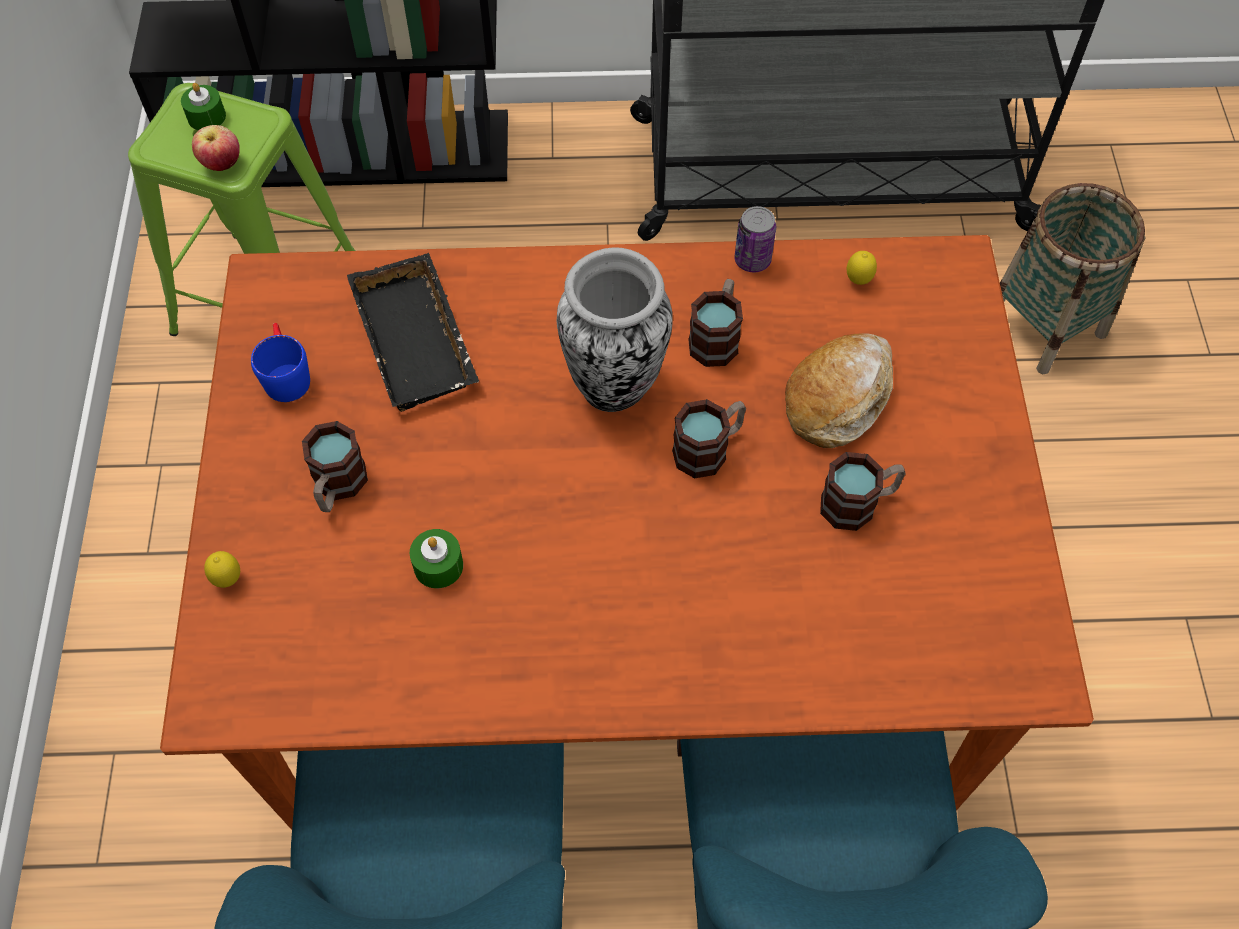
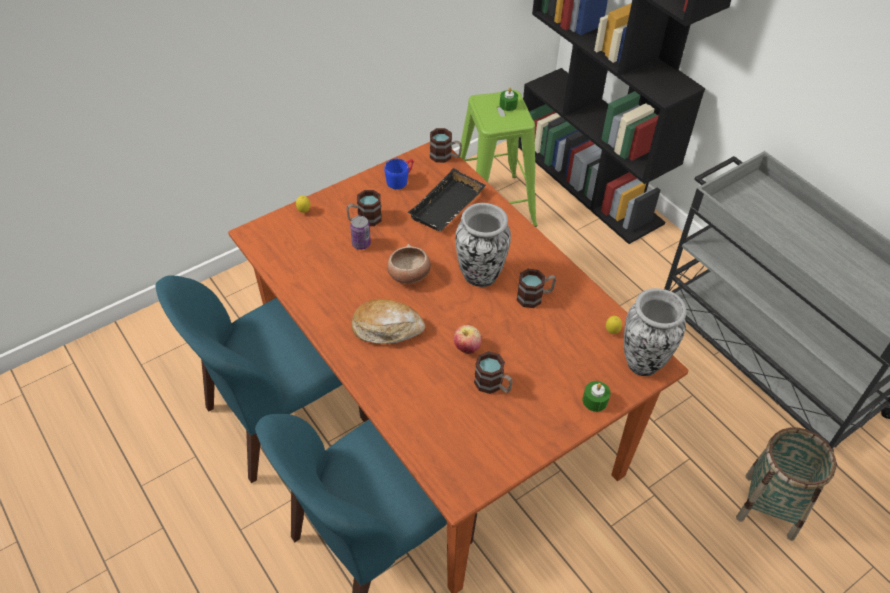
camera: 55 degrees right, 10 degrees down
(221, 164) = (491, 121): apple -> apple (467, 348)
(438, 566) = (354, 265): green candle -> green candle (595, 400)
(532, 492) = (409, 276): none -> bowl
(709, 449) = (476, 321): mug -> mug (445, 156)
(752, 260) = (587, 289): can -> can (361, 244)
(838, 397) = (542, 353): bread -> bread (387, 328)
(942, 279) = (643, 362): none -> vase

